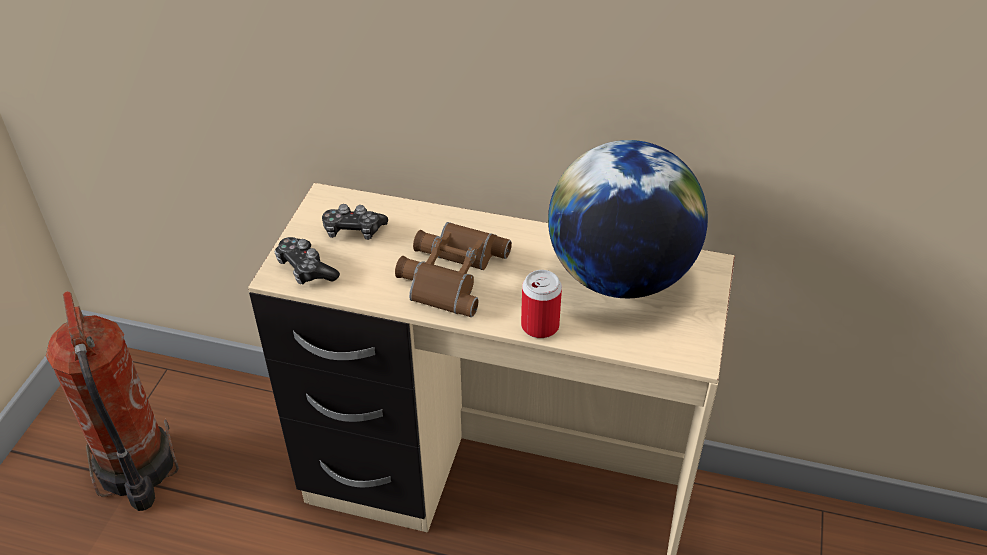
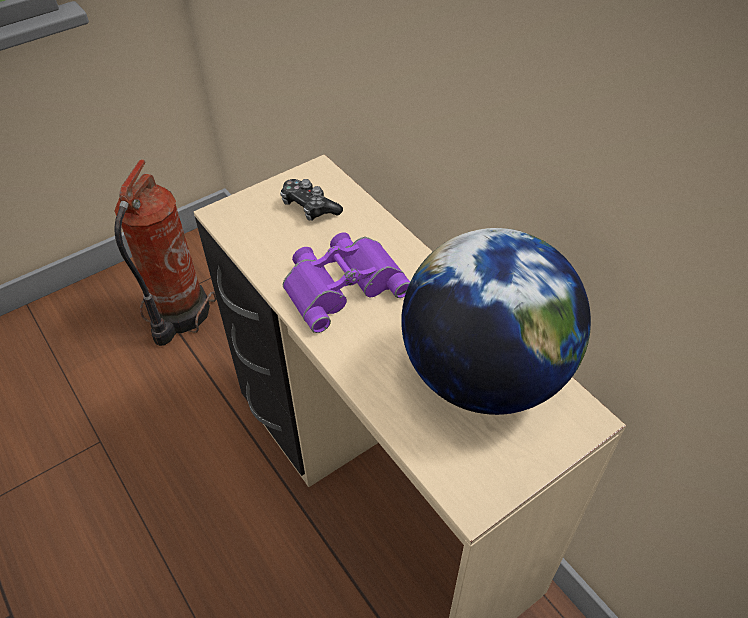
camera: 40 degrees right, 5 degrees up
(306, 269) = (244, 219): game controller -> none
(449, 273) = (342, 284): brown binoculars -> purple binoculars
(540, 326) = (363, 376): can -> none

